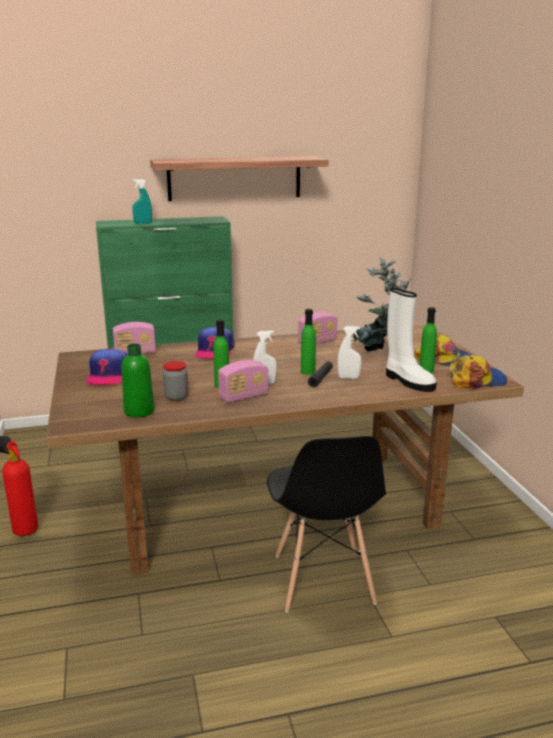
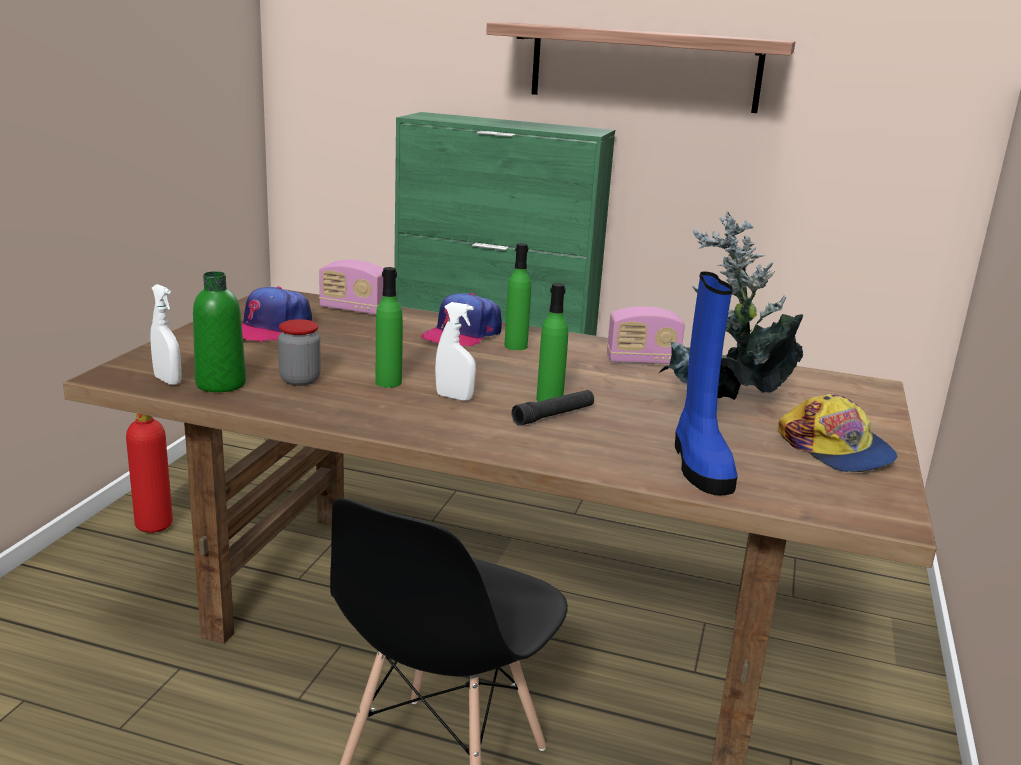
camera: 30 degrees right, 0 degrees up
(143, 223) = (469, 121): turquoise spray bottle -> none
(243, 396) = (390, 407): radio -> none
(348, 378) = (602, 428): white spray bottle -> white spray bottle (168, 380)
(407, 381) = (699, 464): white boot -> blue boot
(426, 370) = (768, 456): green bottle -> green bottle (516, 346)
(476, 380) = (845, 503): cap -> none

